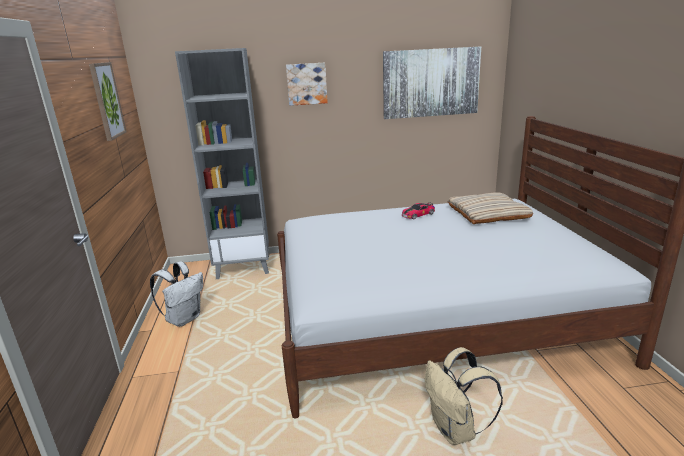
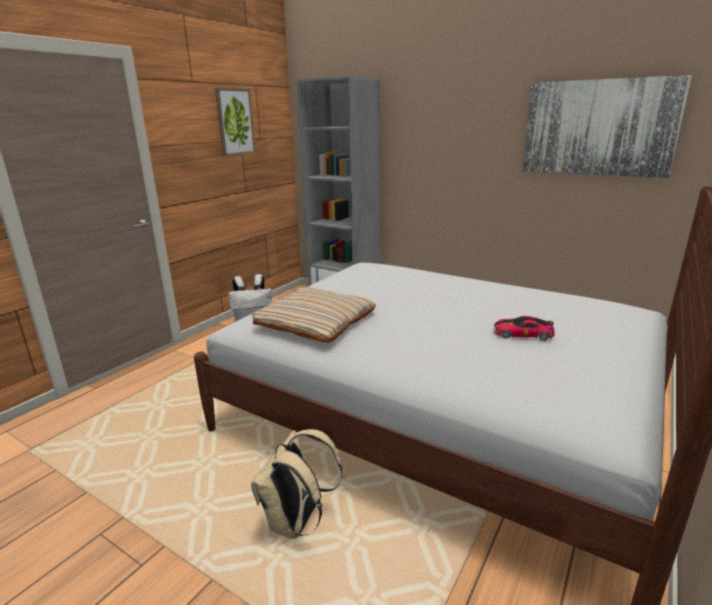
camera: 40 degrees right, 0 degrees up
(306, 84) = (437, 120): picture -> none
(418, 214) = (470, 289): toy car -> toy car (522, 334)
(487, 214) = (557, 313): beige pillow -> beige pillow (315, 321)

